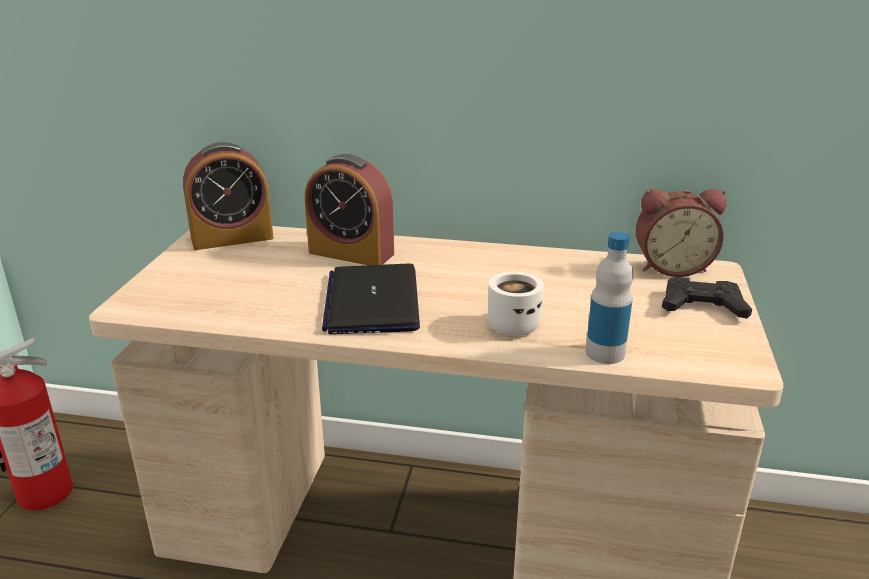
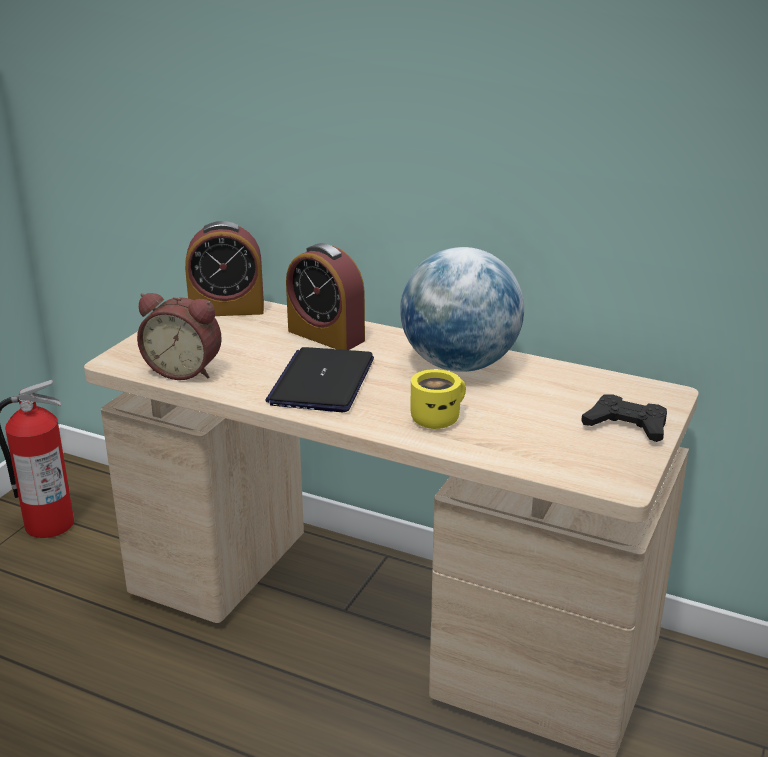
camera: 15 degrees right, 0 degrees up
(503, 266) = (459, 365): none -> globe
(514, 323) = (437, 418): white mug -> yellow mug
(605, 353) = (502, 454): bottle -> none
(671, 267) = (625, 385): alarm clock -> alarm clock (185, 370)

